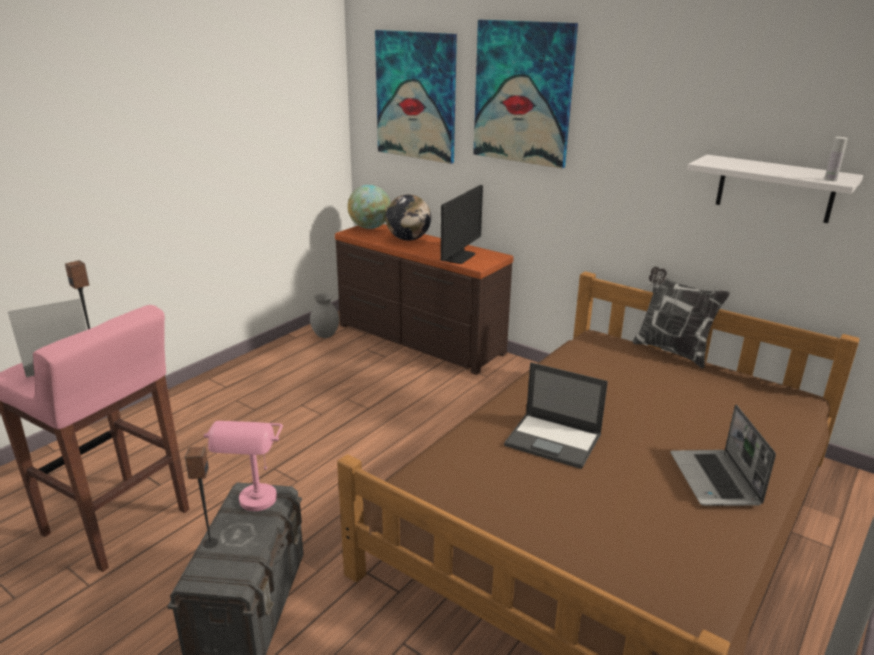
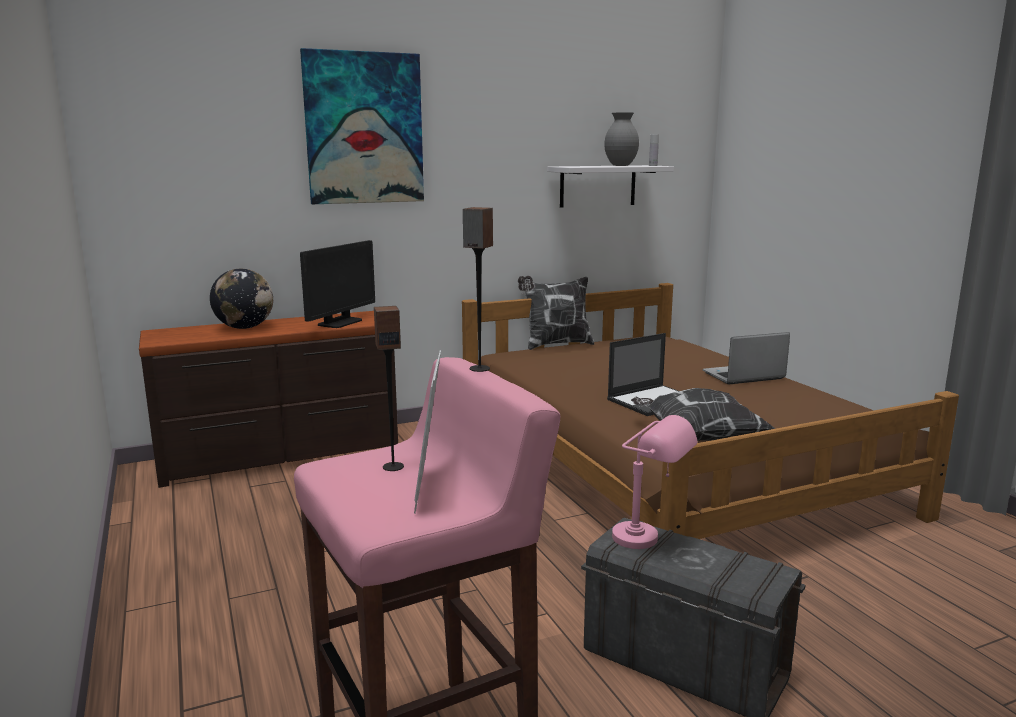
camera: 60 degrees left, 10 degrees down
(210, 543) = (700, 575): speaker -> speaker (479, 369)
(326, 335) = (167, 501): grey vase -> grey vase (620, 166)
(370, 227) = (165, 333): globe -> none
(416, 96) = (208, 145): picture -> none
(458, 257) = (340, 322): monitor -> monitor turned 60 degrees clockwise
(475, 485) = (697, 437): none -> pillow
(715, 480) = (743, 376): laptop -> laptop turned 135 degrees clockwise

